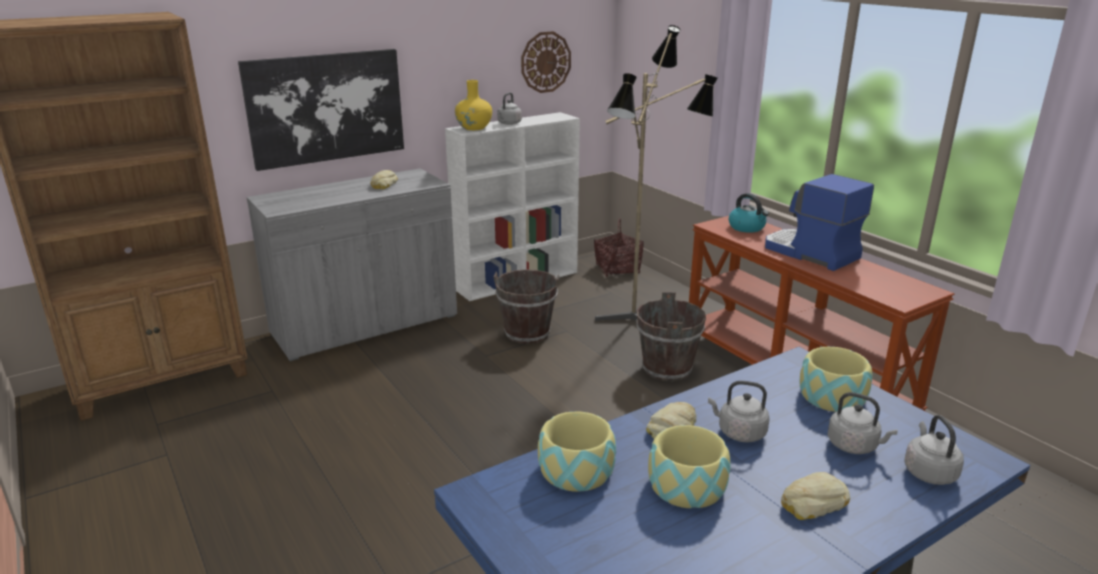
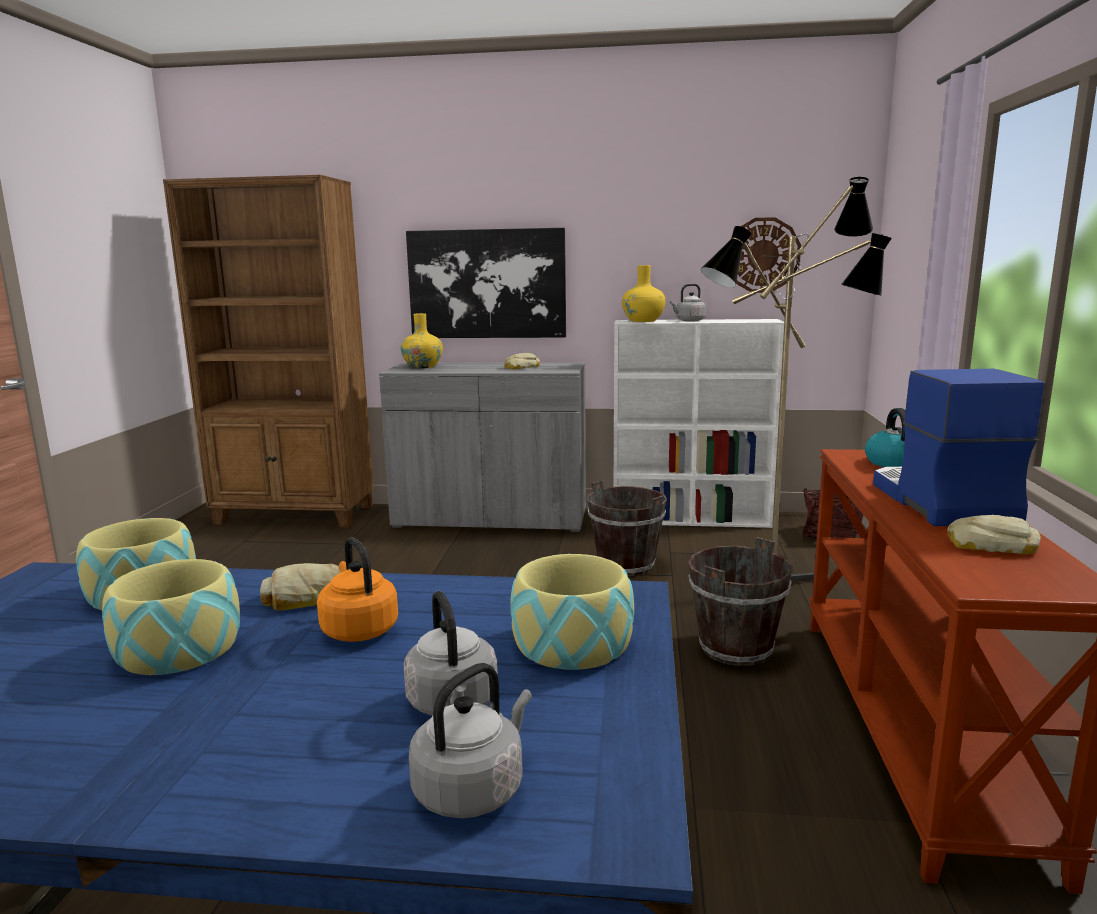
camera: 40 degrees right, 10 degrees down
(287, 199) = (423, 366): none -> yellow vase
(739, 433) = (358, 629): grey kettle -> orange kettle
(812, 502) = (235, 731): bread -> bread (990, 545)

